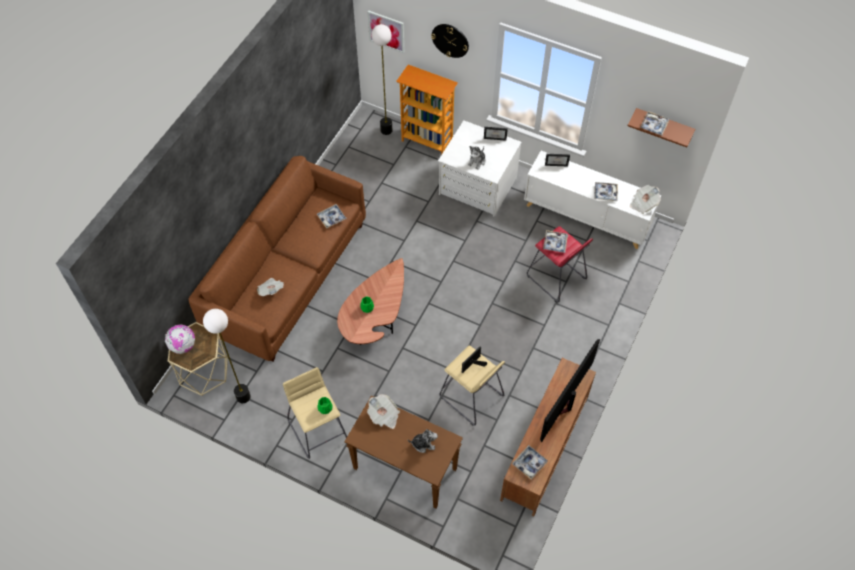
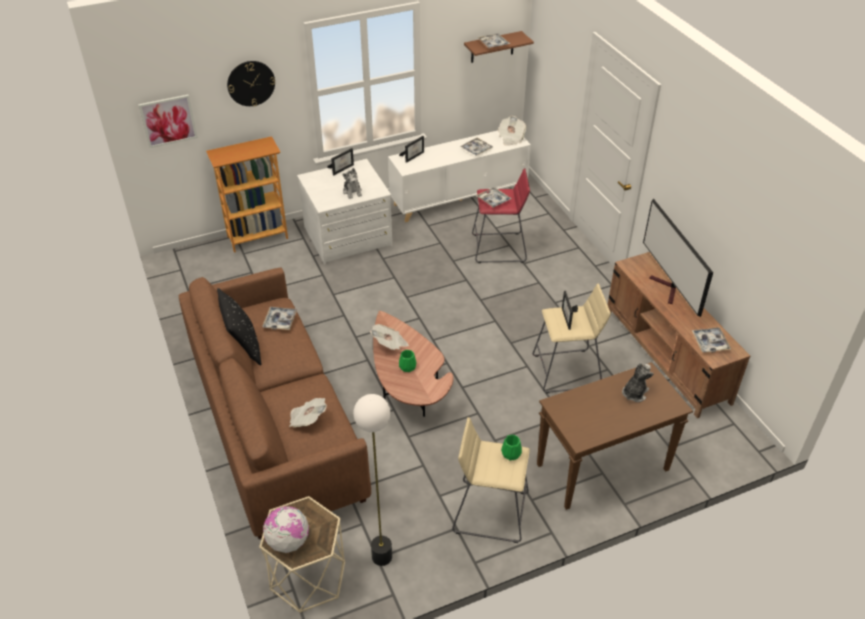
camera: 50 degrees left, 15 degrees down
(295, 218) = (243, 347): none -> black pillow
(384, 416) = (574, 404): newspaper -> newspaper (390, 344)
(386, 130) = (207, 254): floor lamp -> none

